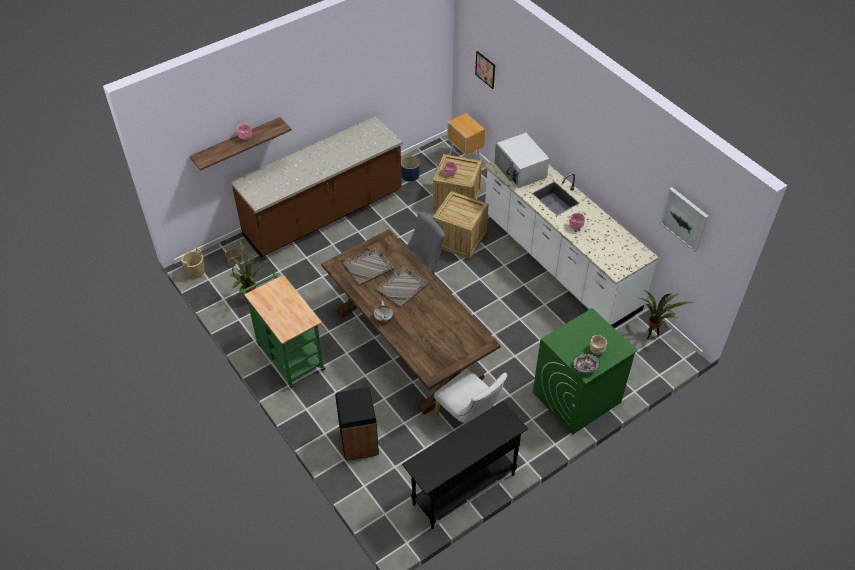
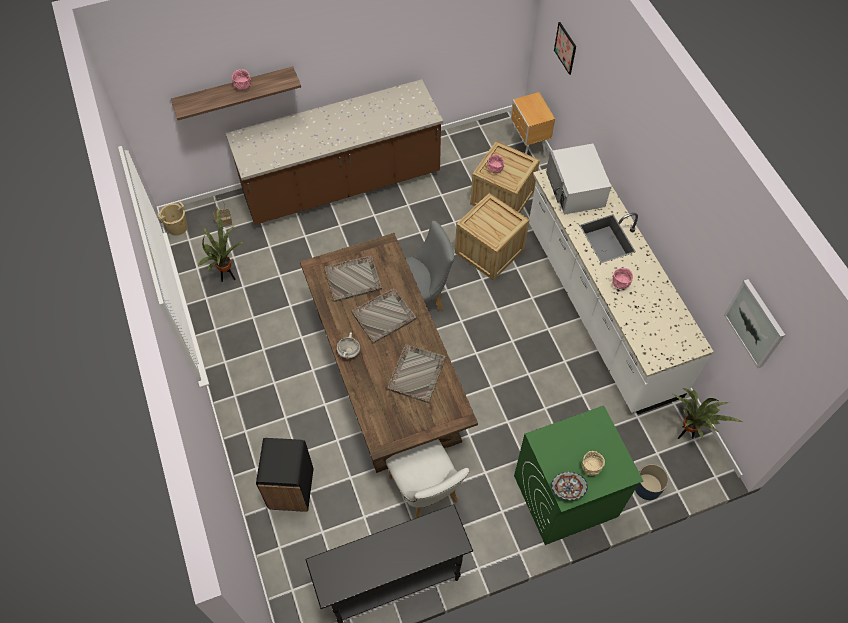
camera: 15 degrees right, 10 degrees up
(288, 354) = (246, 356): green cart -> none
(410, 175) = (457, 154): blue planter -> blue planter (648, 486)
(442, 321) = (417, 373): none -> grey tray

